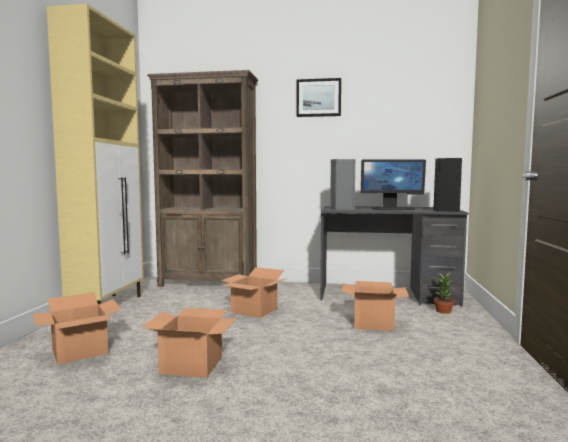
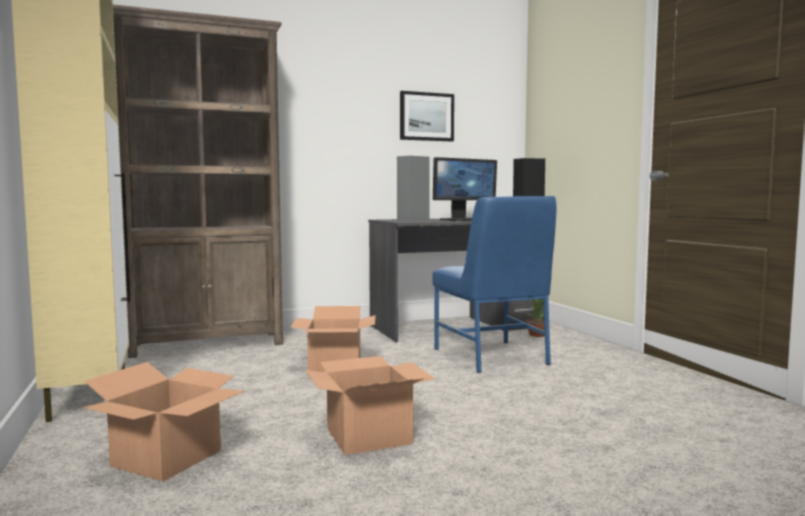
camera: 30 degrees left, 0 degrees up
(318, 98) = (356, 73): picture -> picture (426, 116)
(372, 323) = (492, 356): cardboard box -> blue chair

